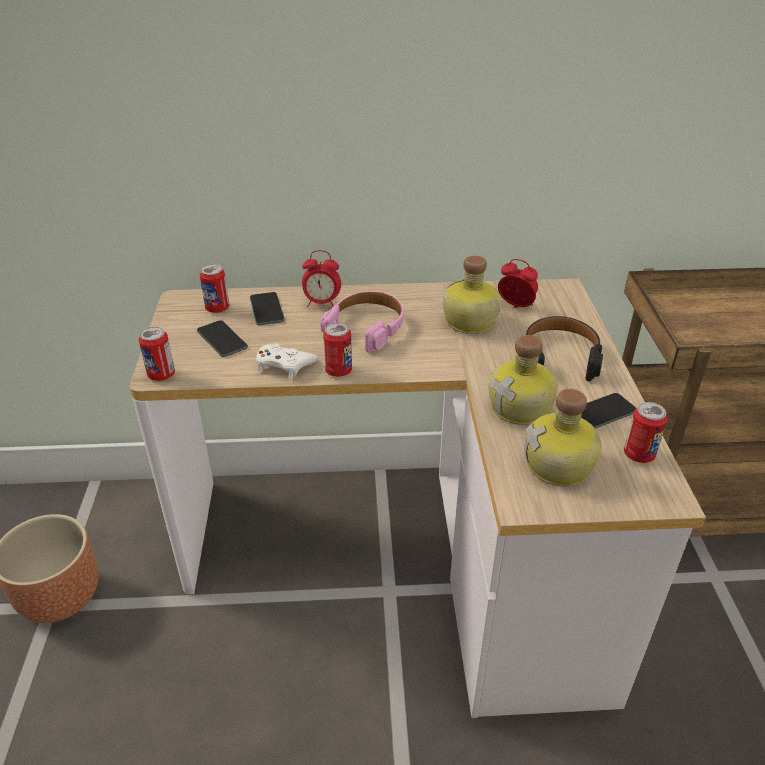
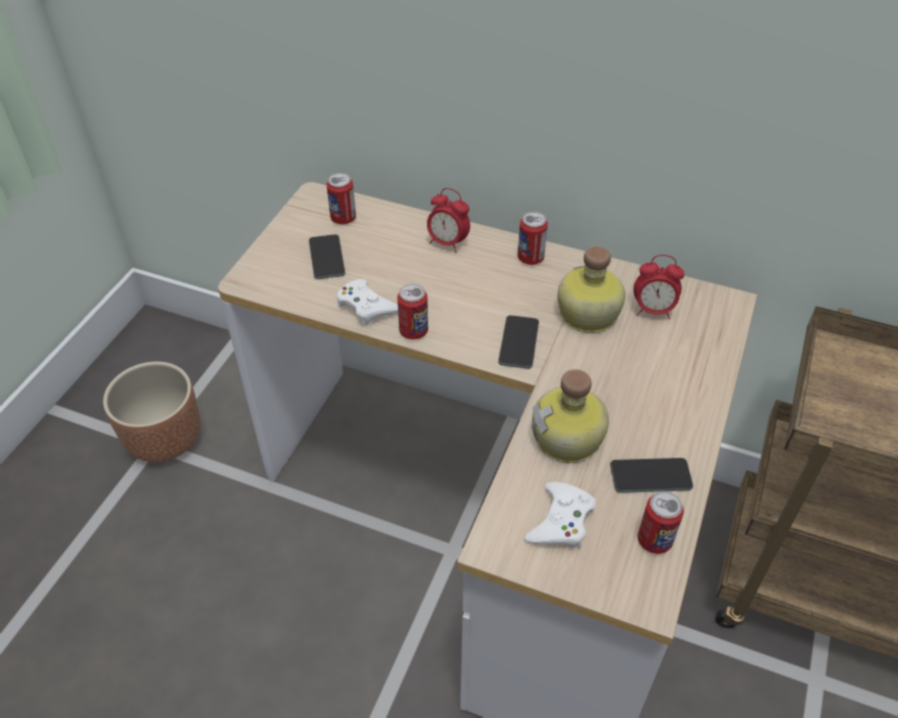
camera: 25 degrees right, 10 degrees up
(161, 375) = (251, 282): can -> can (530, 258)
(266, 309) = (389, 234): phone -> phone (518, 342)
(366, 327) = (474, 287): pink headphones -> none
(516, 306) = (653, 310): alarm clock -> alarm clock turned 135 degrees clockwise
(560, 356) = (657, 391): black headphones -> none
(560, 466) = (560, 521): bottle -> white game controller

